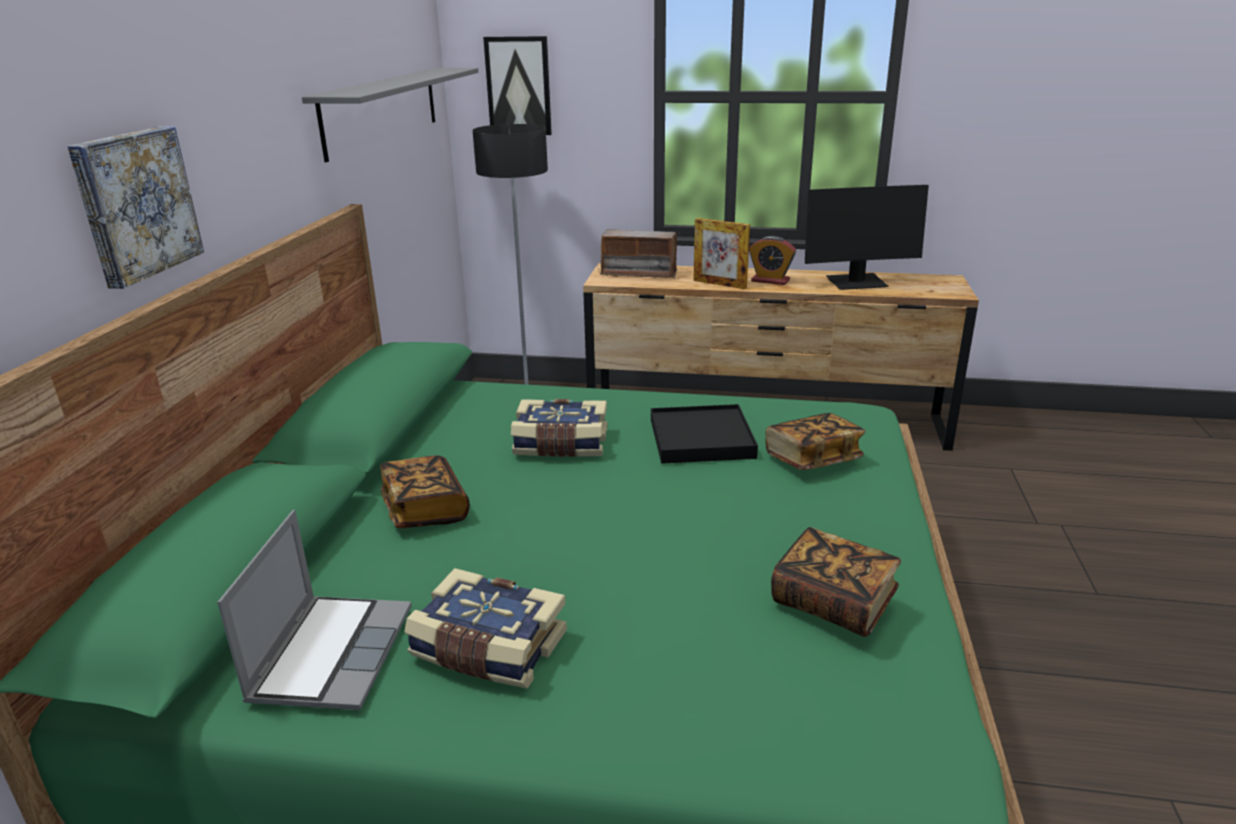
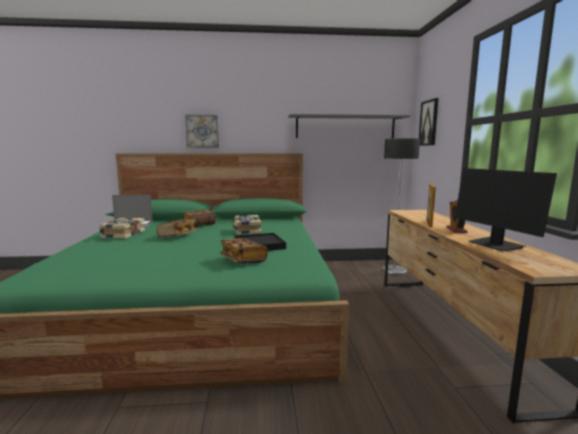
camera: 75 degrees right, 15 degrees down
(639, 273) = (420, 214): radio -> none
(833, 602) = (116, 260): book -> book (177, 236)

